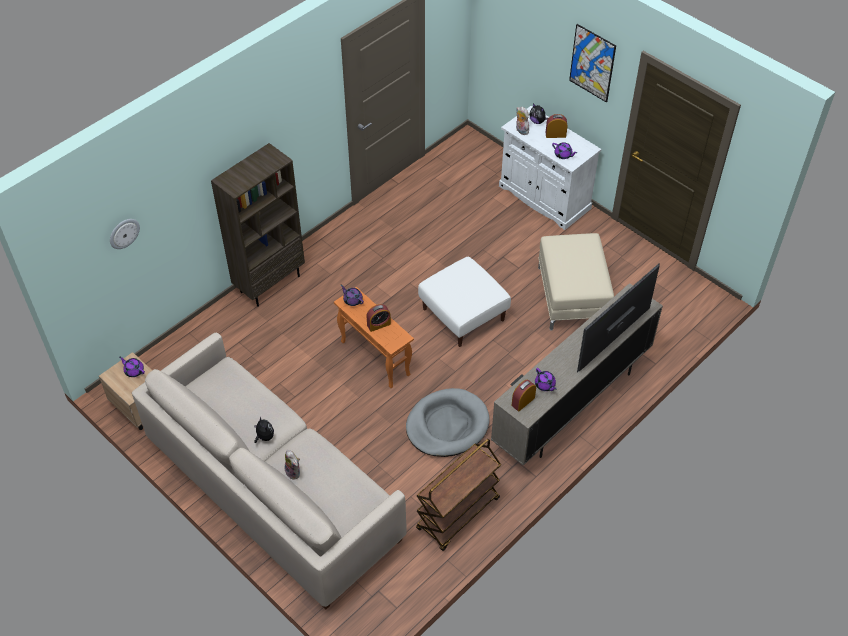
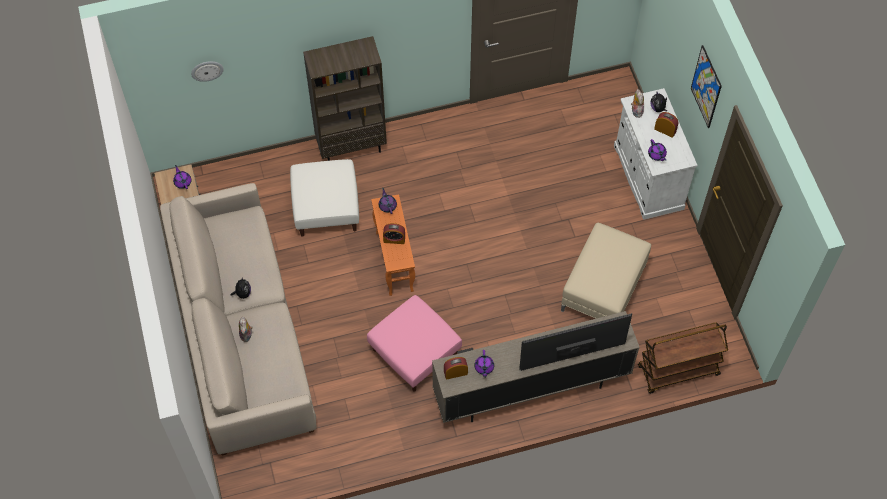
camera: 30 degrees right, 10 degrees up
(447, 425) = (414, 352): grey dog bed -> pink ottoman
(458, 515) = (371, 434): brown cart -> brown cart (678, 371)
(464, 314) = (496, 258): white ottoman -> white ottoman (327, 209)

